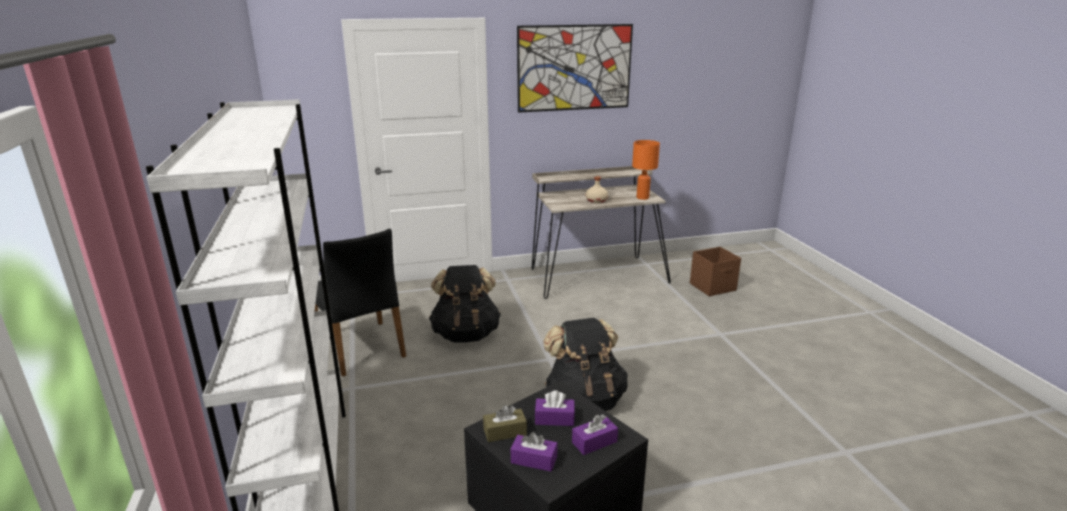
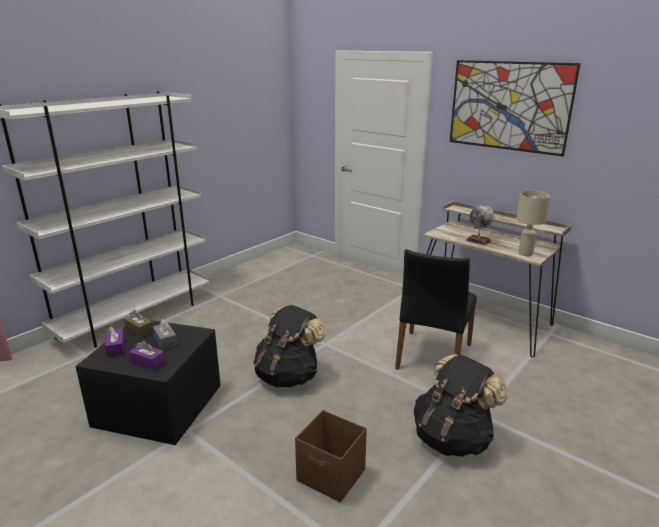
camera: 55 degrees right, 0 degrees up
(362, 348) = (261, 281): black chair -> black chair (432, 356)
(466, 334) = (317, 303): black backpack -> black backpack (452, 438)
(554, 419) = (165, 341): purple tissue box -> grey tissue box
(596, 200) = (478, 240): beige bottle -> globe
(642, 197) = (525, 253): orange table lamp -> beige table lamp
(713, 287) = (570, 384): brown storage box -> brown storage box (331, 476)

